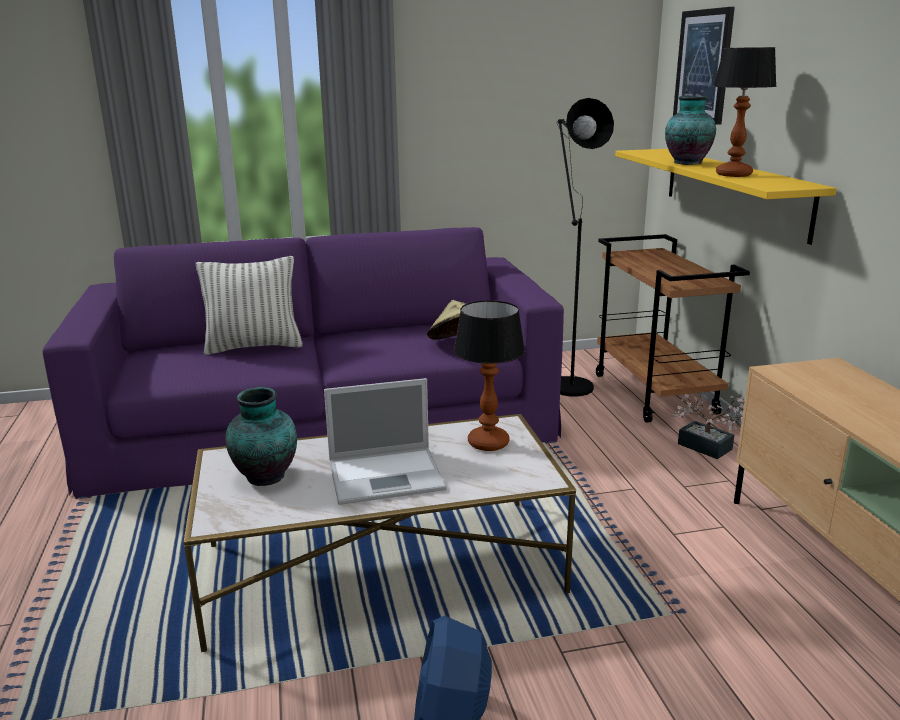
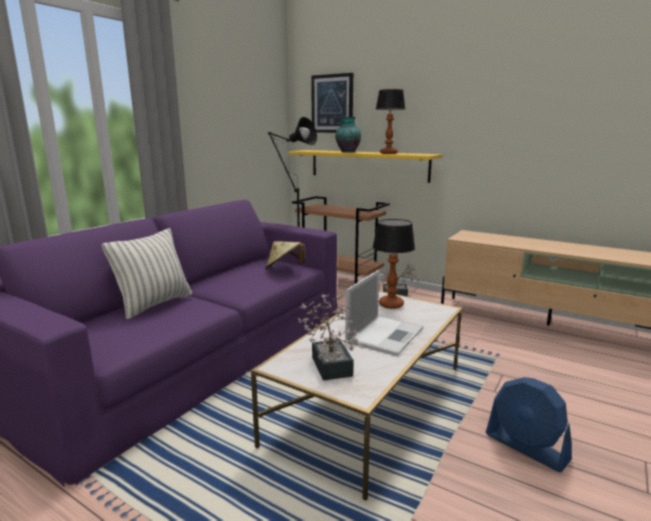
camera: 45 degrees left, 5 degrees down
(265, 477) = (330, 363): vase -> potted plant

